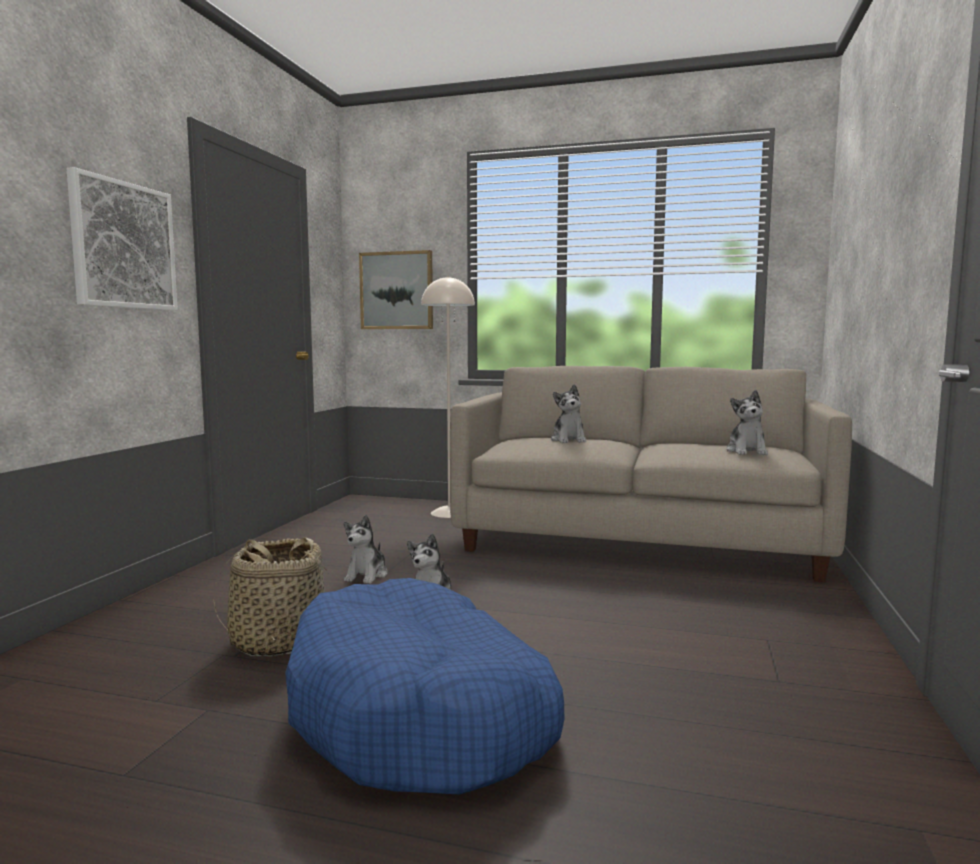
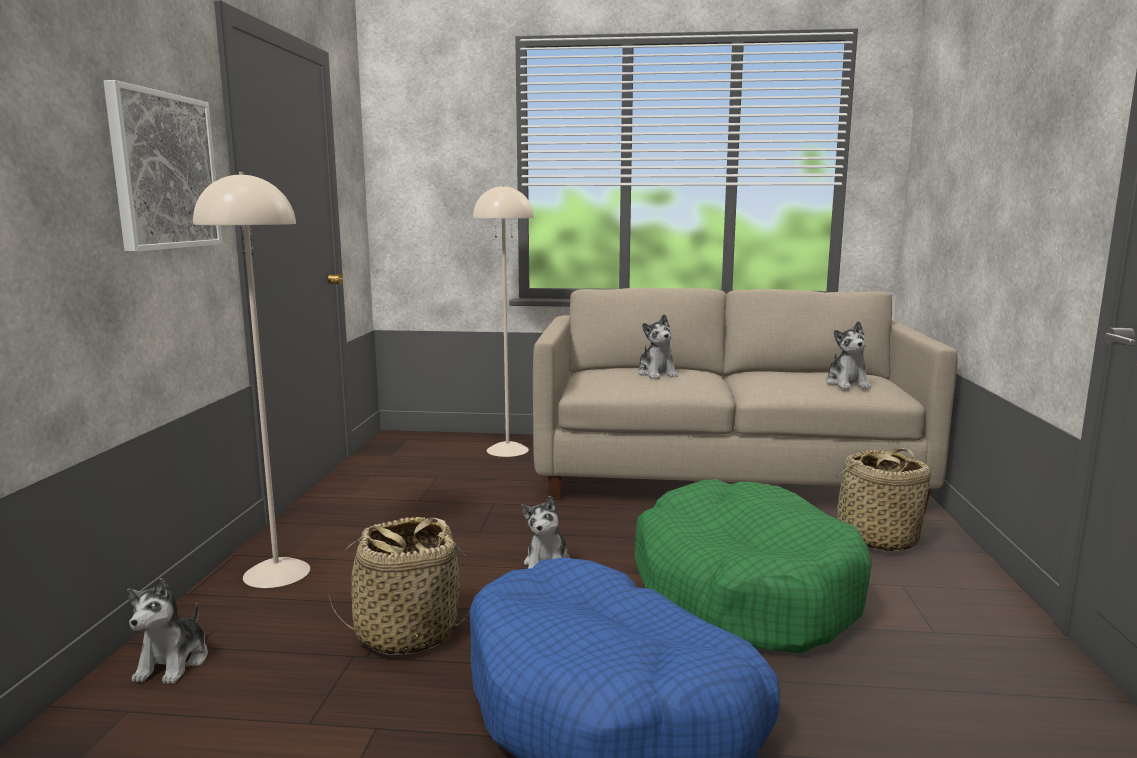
camera: 10 degrees left, 5 degrees up
(200, 590) = (276, 572): none -> beige floor lamp
(367, 575) = (459, 538): plush toy -> plush toy (174, 663)
(397, 290) = (432, 196): picture -> none
(604, 632) = (744, 590): none -> green dog bed
(761, 600) = (876, 539): none -> basket

